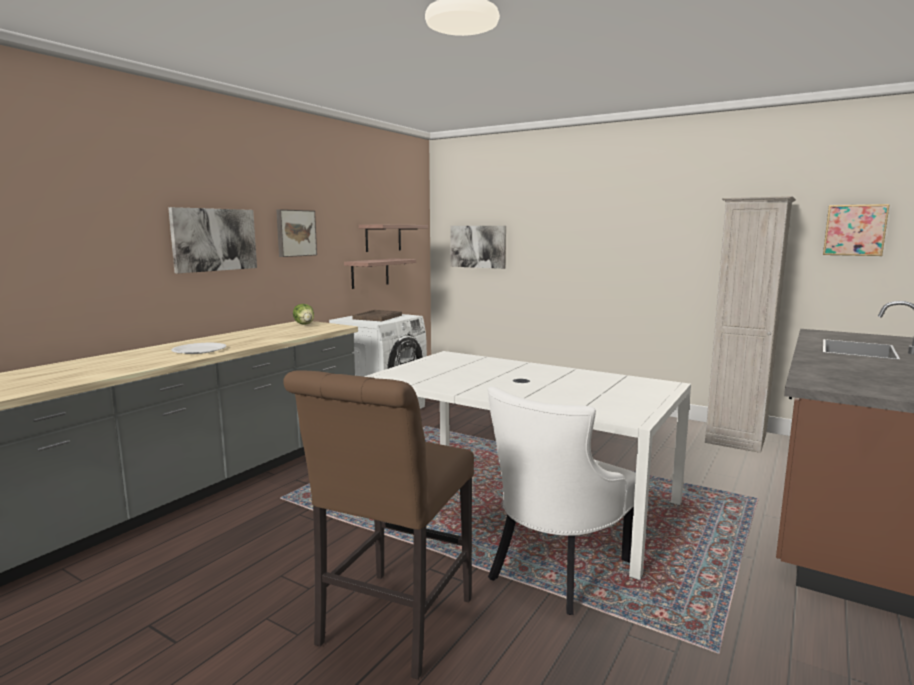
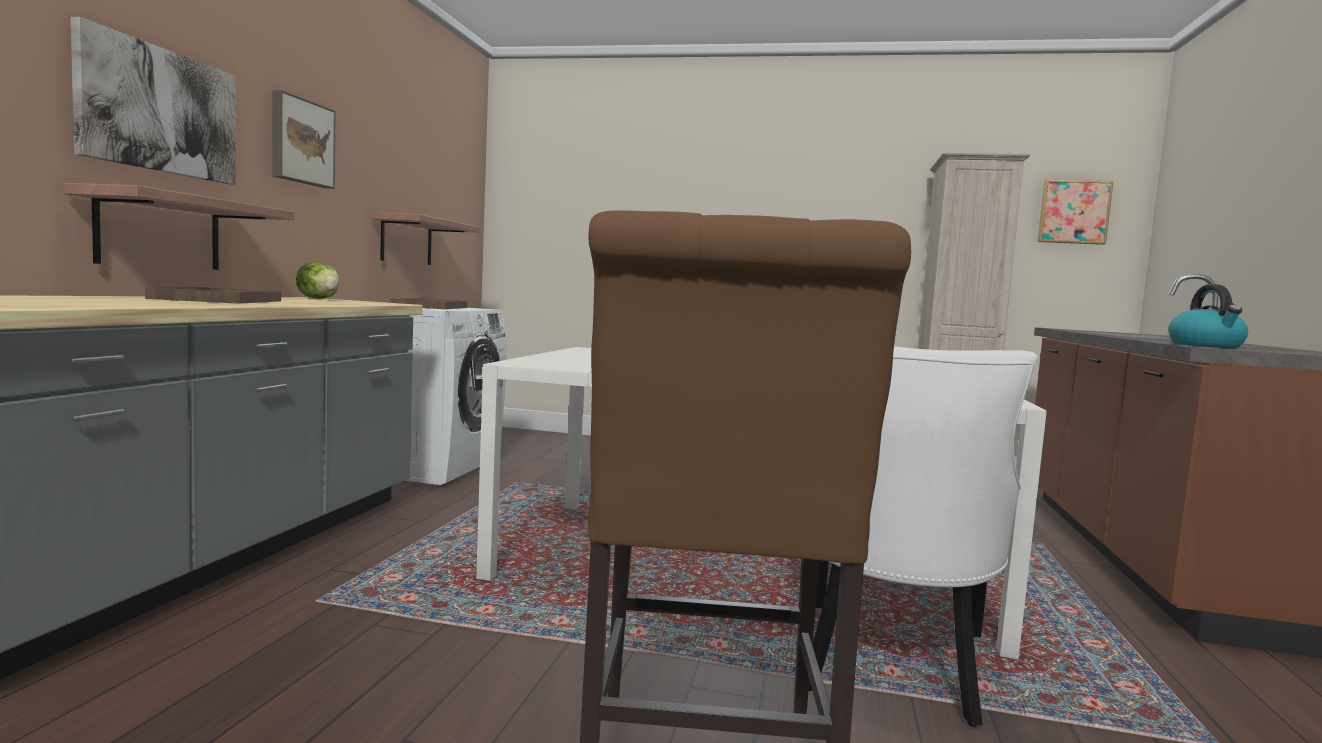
camera: 20 degrees left, 5 degrees down
(199, 350) = (144, 302): white plate -> none
(242, 338) = (218, 300): none -> brown tray
(383, 238) = (426, 189): shelf -> shelf (160, 232)
(478, 246) = (565, 222): picture -> none
(817, 380) = (1206, 346): none -> kettle

